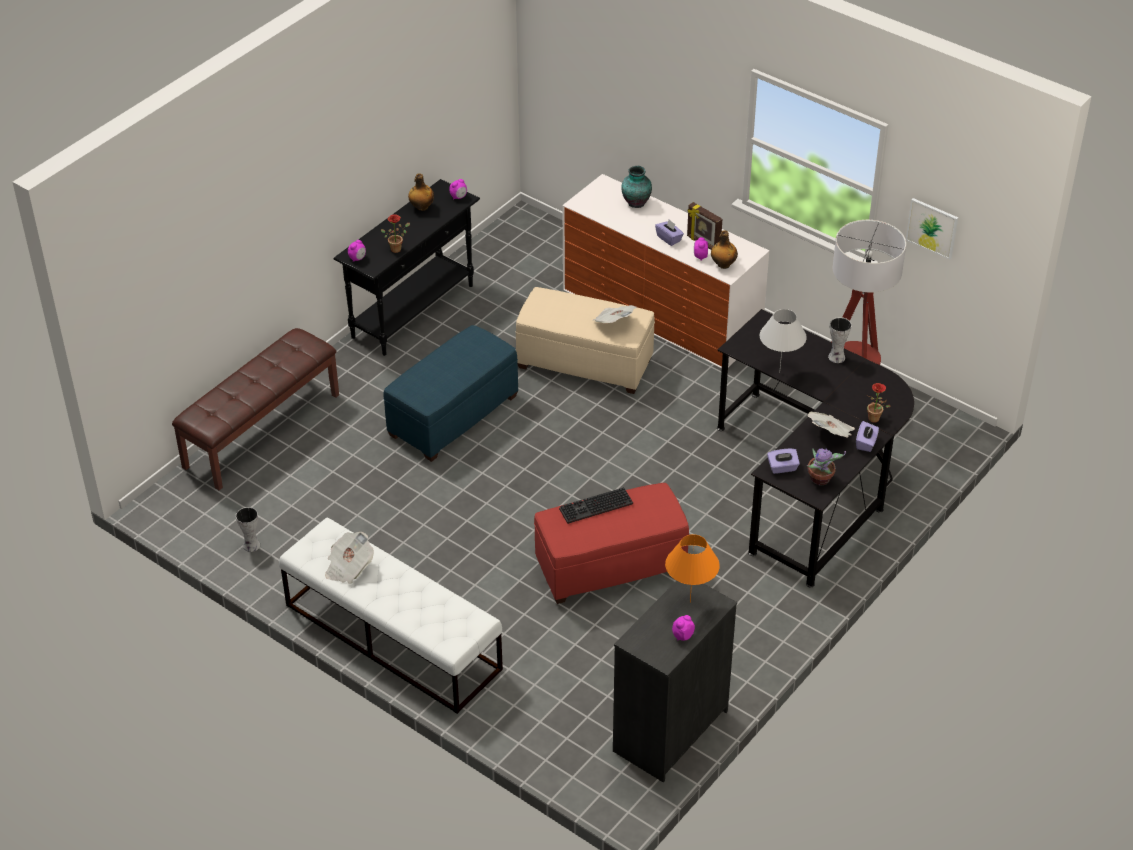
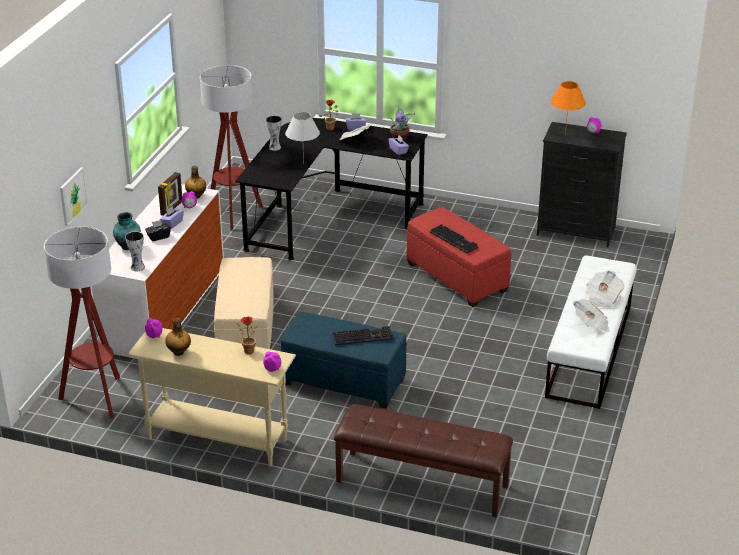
camera: 110 degrees left, 10 degrees down
(250, 546) = (555, 446): vase -> vase (138, 267)
(413, 311) = (217, 439): black console table -> beige console table
(438, 380) = (363, 336): none -> keyboard
(523, 246) = (96, 398): none -> floor lamp
(614, 322) = (247, 270): newspaper -> newspaper (602, 298)
(645, 225) = (158, 237): none -> black tissue box
(932, 228) = (196, 61): picture -> picture (72, 196)

